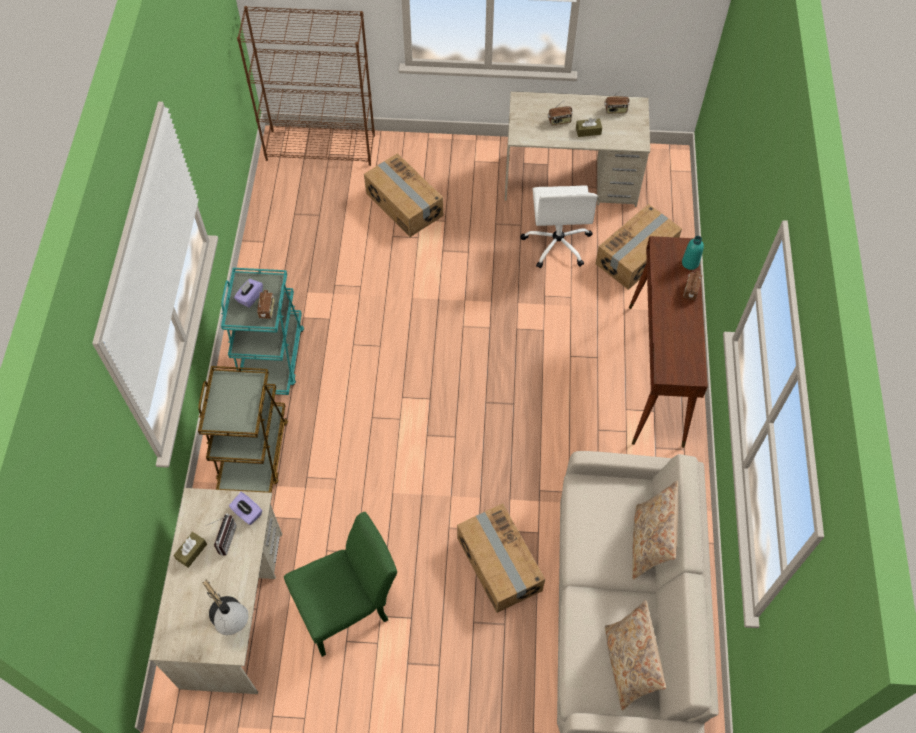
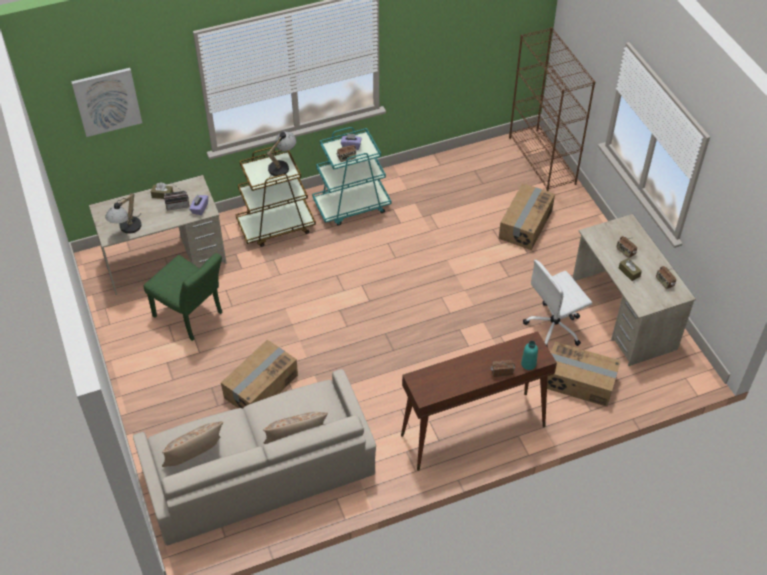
camera: 65 degrees right, 10 degrees down
(86, 531) = (107, 101): none -> picture
(234, 385) = (282, 165): none -> table lamp

